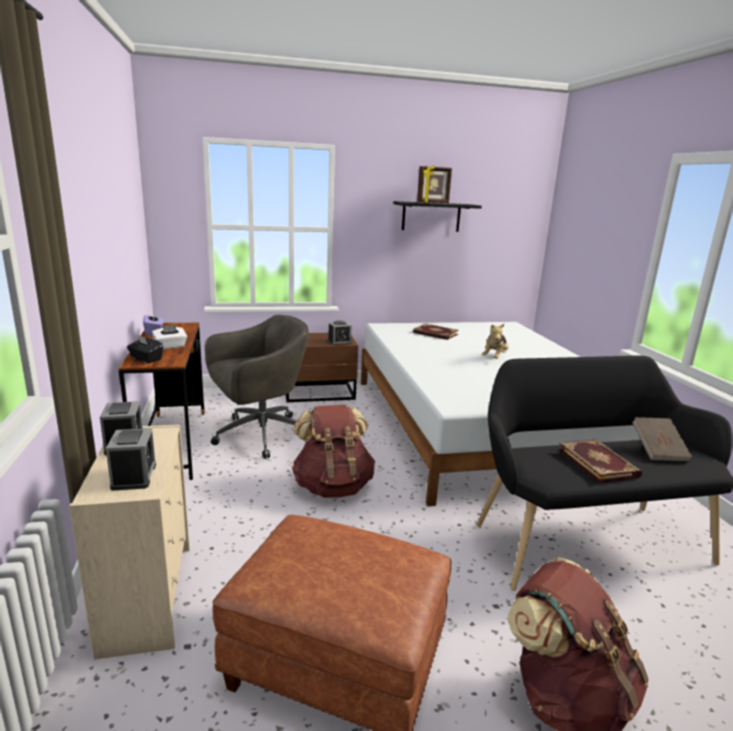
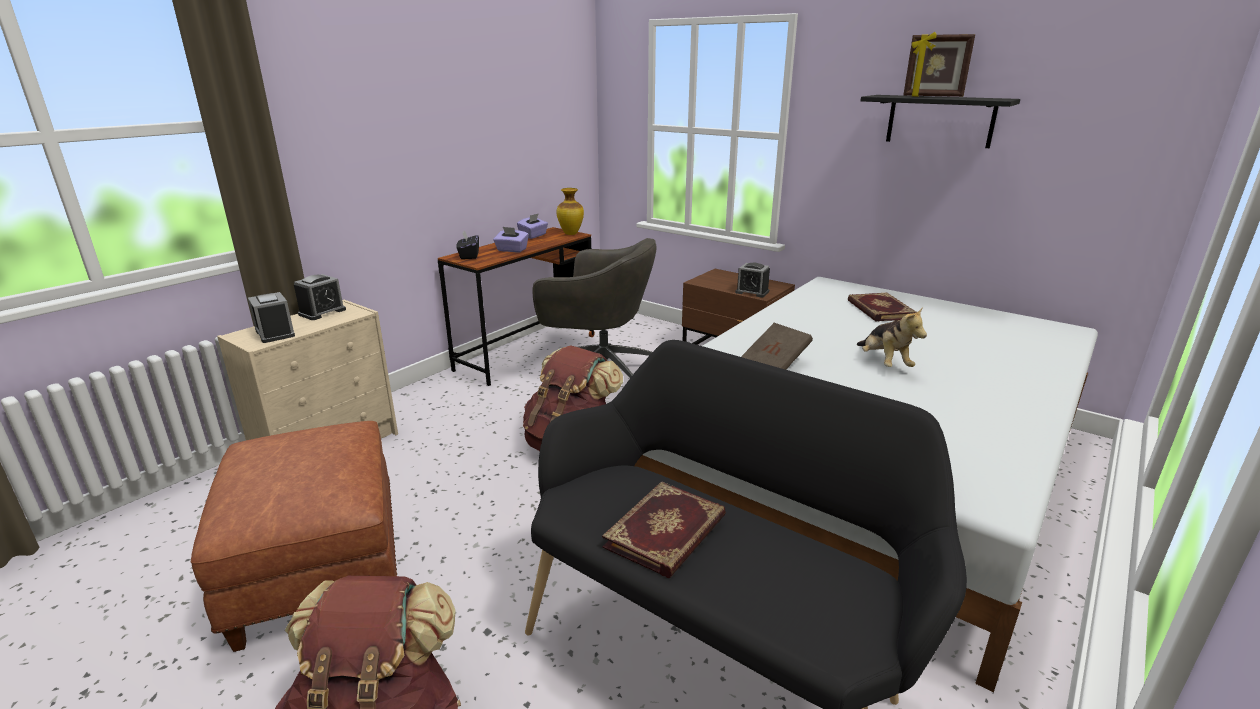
camera: 50 degrees right, 5 degrees up
(134, 476) = (275, 333): alarm clock -> alarm clock turned 105 degrees clockwise
(170, 346) = (511, 250): white tissue box -> purple tissue box
(182, 325) = (570, 234): none -> vase
(495, 358) = (884, 363): plush toy -> plush toy turned 90 degrees counterclockwise
(658, 451) = (806, 577): brown book -> brown book (775, 363)

